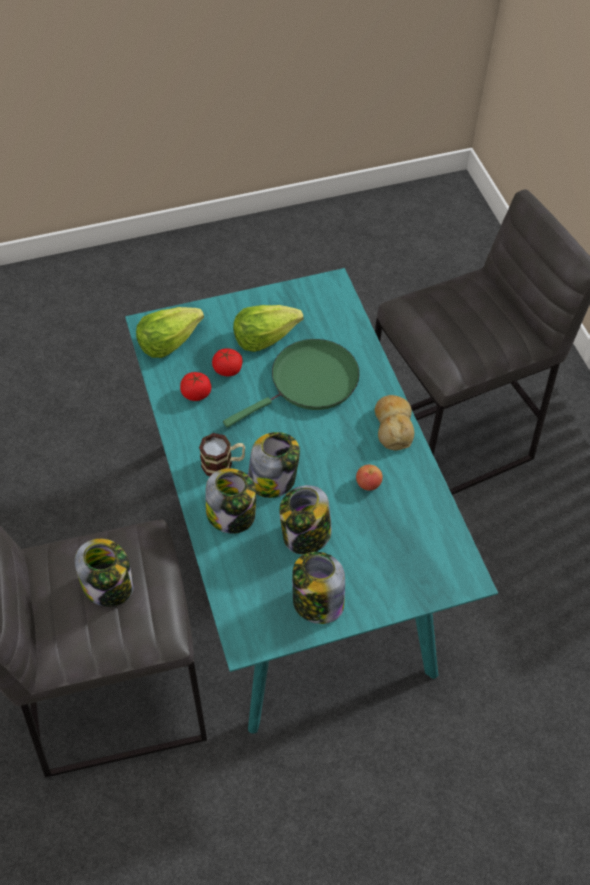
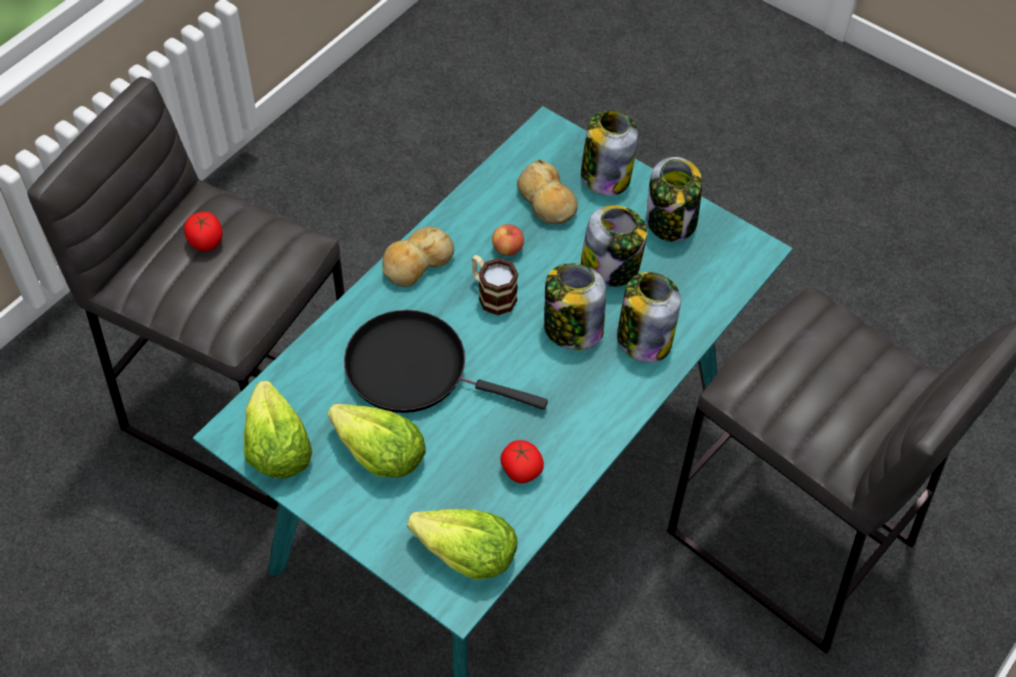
camera: 125 degrees left, 0 degrees up
(109, 586) = (821, 371): jar -> jar (605, 176)
(223, 464) = (591, 383): mug -> mug (492, 294)
(227, 370) = (461, 461): tomato -> tomato (206, 241)
(308, 297) = (276, 447): none -> lettuce
(309, 382) = (415, 369): green frying pan -> black frying pan
(394, 533) = (546, 201): none -> bread

